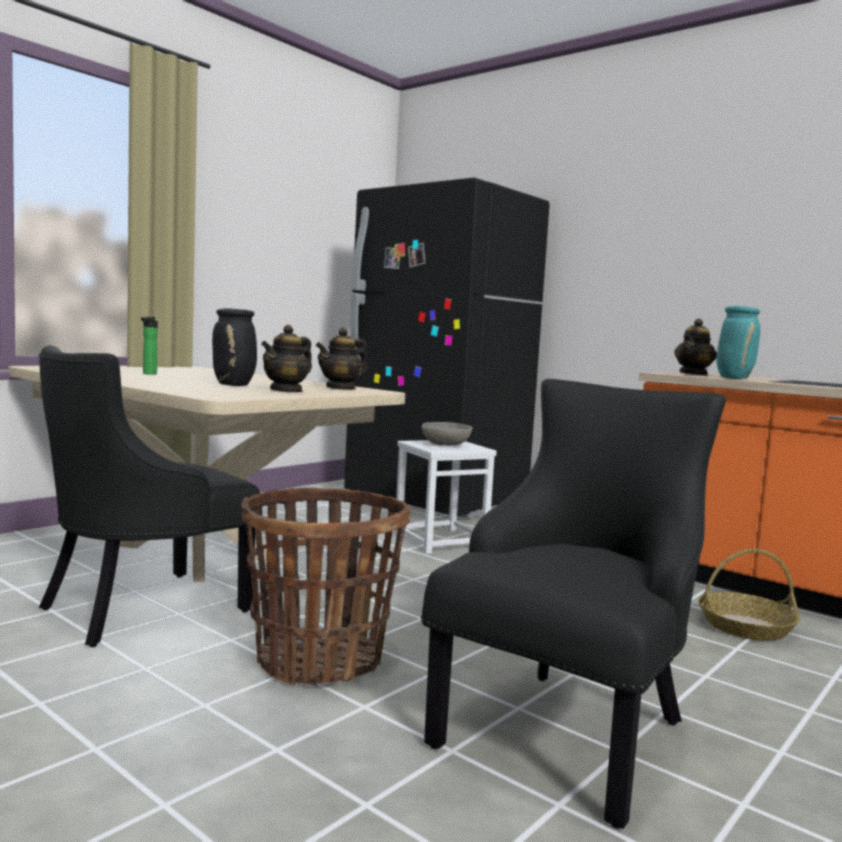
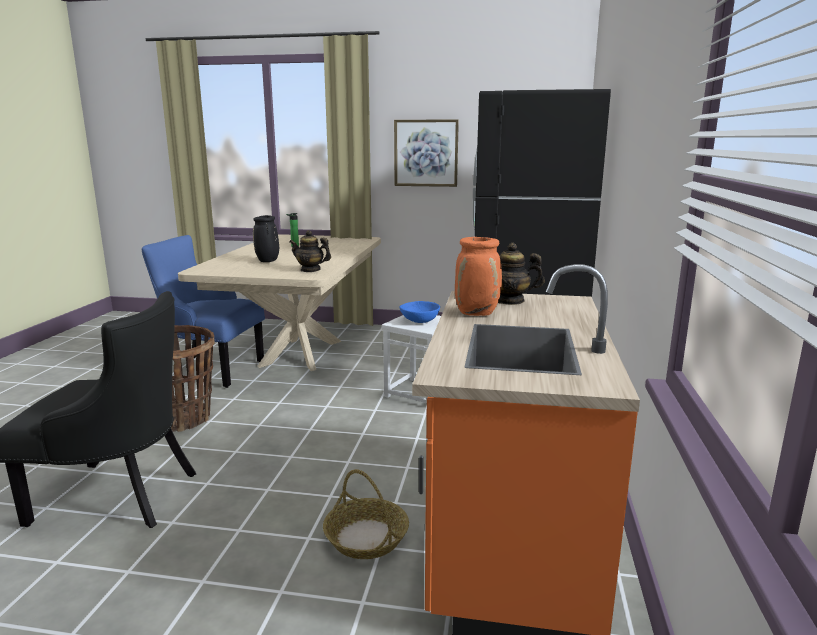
camera: 60 degrees right, 10 degrees up
(147, 607) = (213, 370): black chair -> blue chair
(246, 247) = (426, 153): none -> picture
(286, 390) = (262, 269): teapot -> none
(445, 445) = (419, 321): grey bowl -> blue bowl
(734, 378) = (477, 313): turquoise vase -> orange vase

